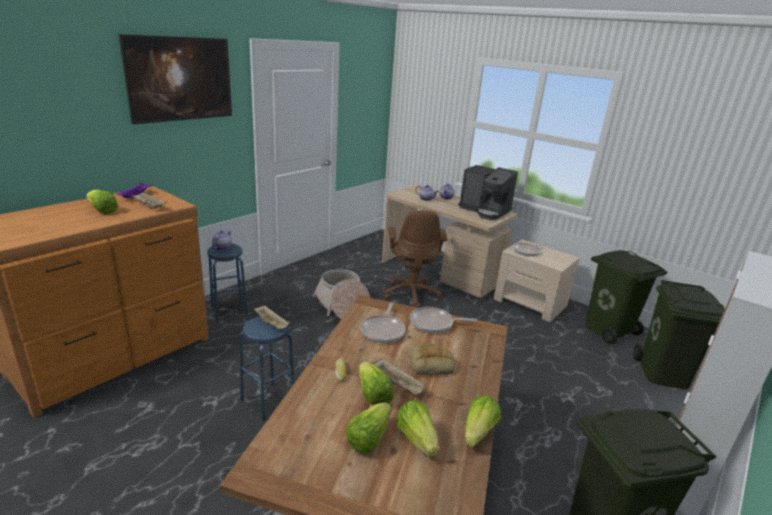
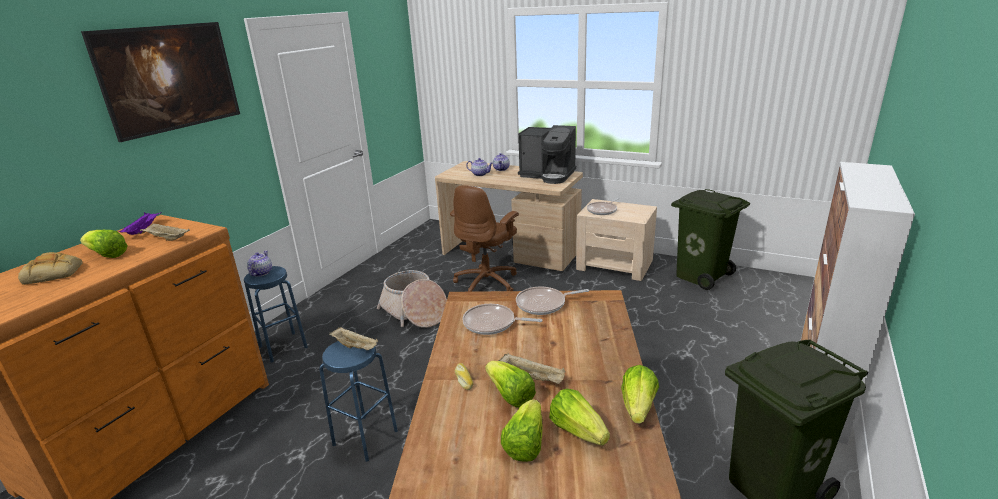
camera: 10 degrees left, 0 degrees up
(383, 330) = (492, 324): frying pan -> frying pan turned 105 degrees clockwise
(411, 294) = (487, 282): brown office chair -> brown office chair turned 45 degrees clockwise
(431, 364) = (559, 347): bread -> bread (55, 273)
(662, 373) = (766, 307): green trash can -> none

